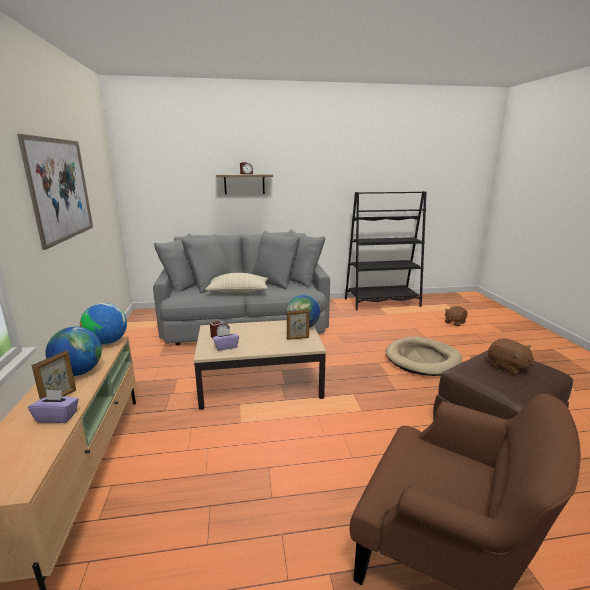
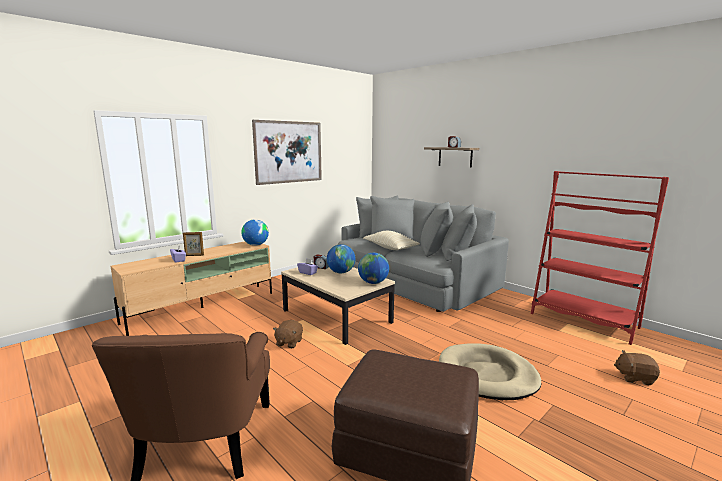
camera: 55 degrees right, 5 degrees down
(78, 372) = (219, 250): globe -> globe (341, 272)
(298, 338) = (351, 286): picture frame -> none
(382, 302) = (583, 321): black bookcase -> red bookcase
(507, 367) = (417, 377): brown plush toy -> brown plush toy (288, 342)

